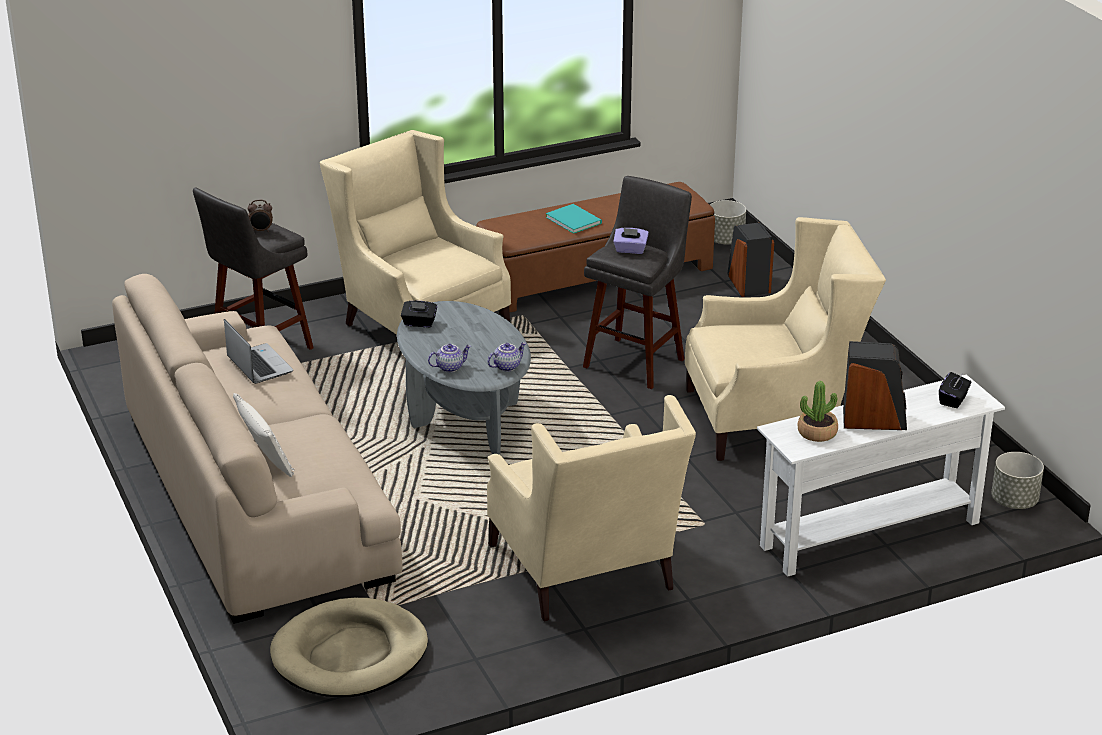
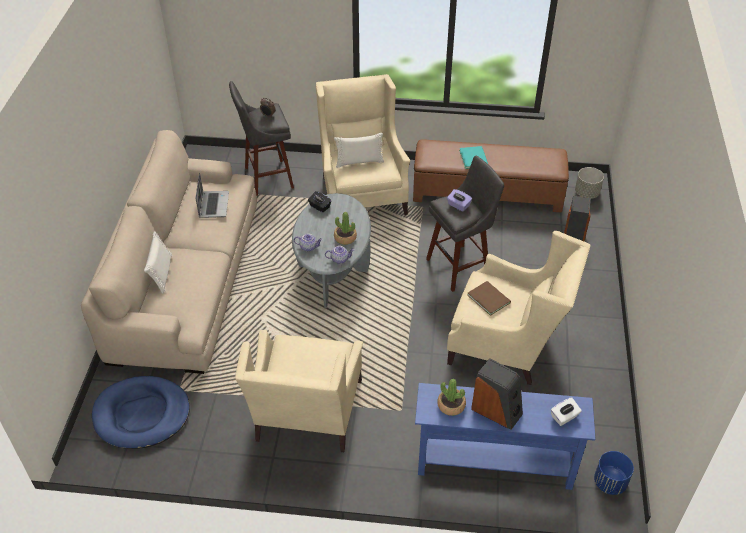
camera: 30 degrees right, 15 degrees up
(350, 654) = (142, 415): beige dog bed -> blue dog bed
(424, 262) = (359, 162): none -> white pillow
(490, 343) = (345, 238): none -> potted plant
(740, 344) = (488, 297): none -> brown book
(870, 535) = (494, 466): white console table -> blue console table
(953, 400) = (564, 417): black tissue box -> white tissue box
(1014, 501) = (610, 482): grey planter -> blue planter

